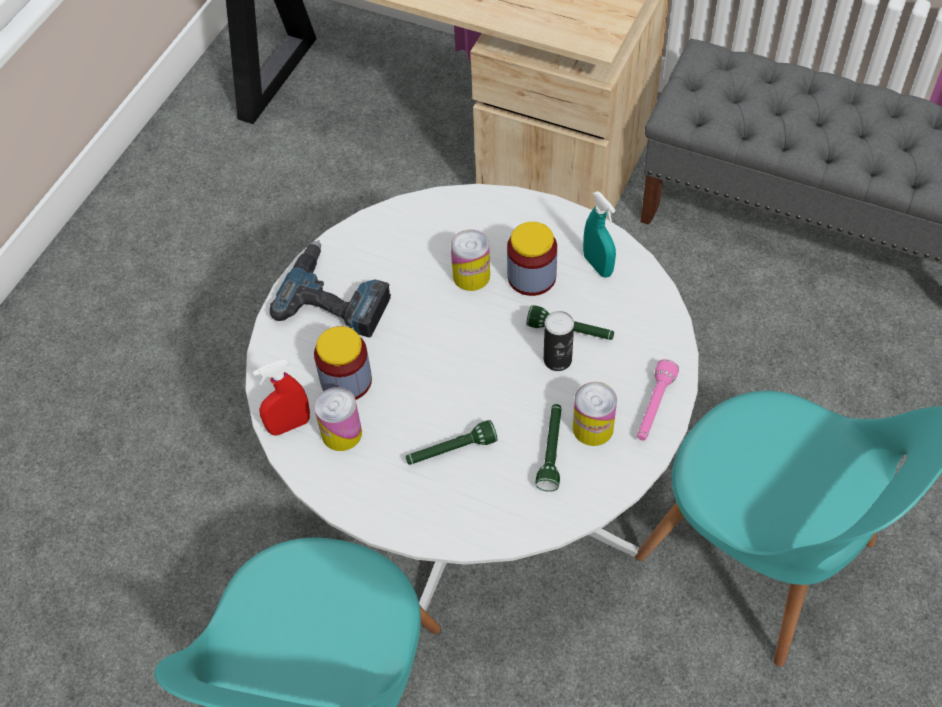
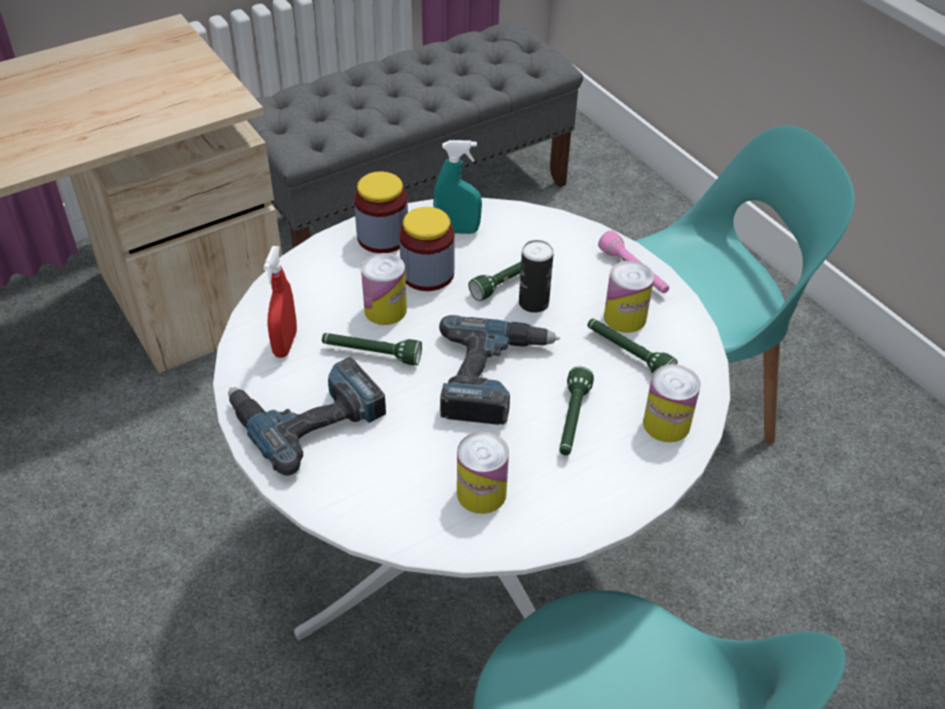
camera: 60 degrees left, 10 degrees down
(289, 425) = (433, 532): red spray bottle -> red spray bottle (285, 344)
(346, 381) = (420, 458): jar -> jar (382, 237)
(420, 295) = (371, 354): none -> green flashlight
(456, 378) = (493, 377): none -> power drill
(495, 513) = (666, 424): none -> can

